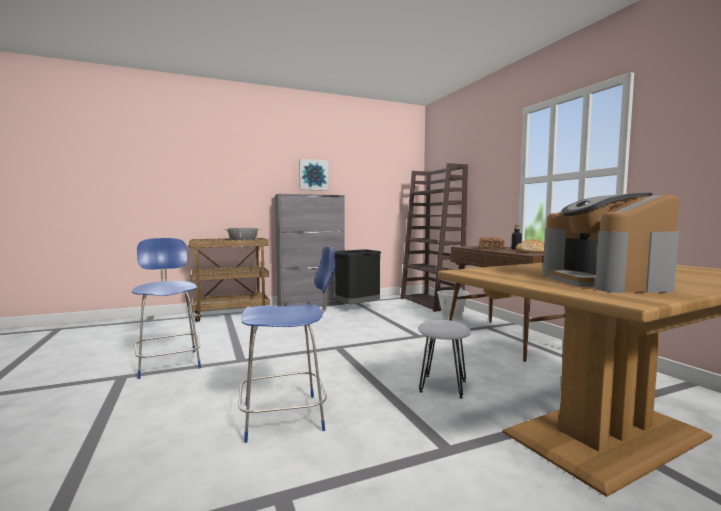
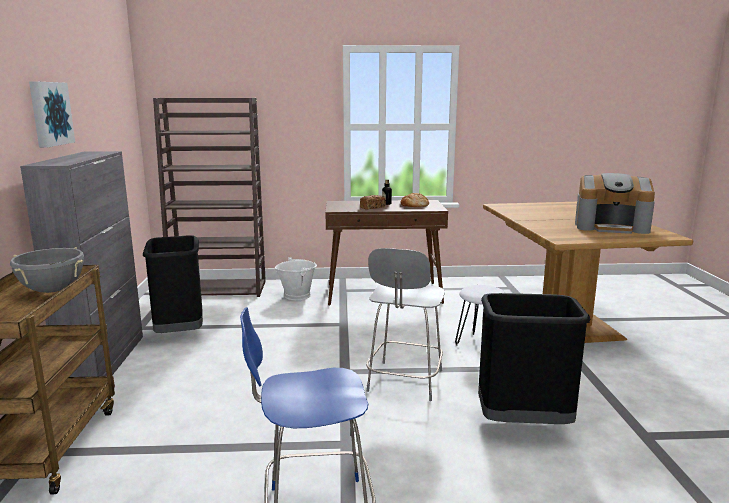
camera: 70 degrees left, 10 degrees up
(287, 416) = (523, 423): blue chair -> black trash can
(334, 365) = (404, 382): none -> grey chair

